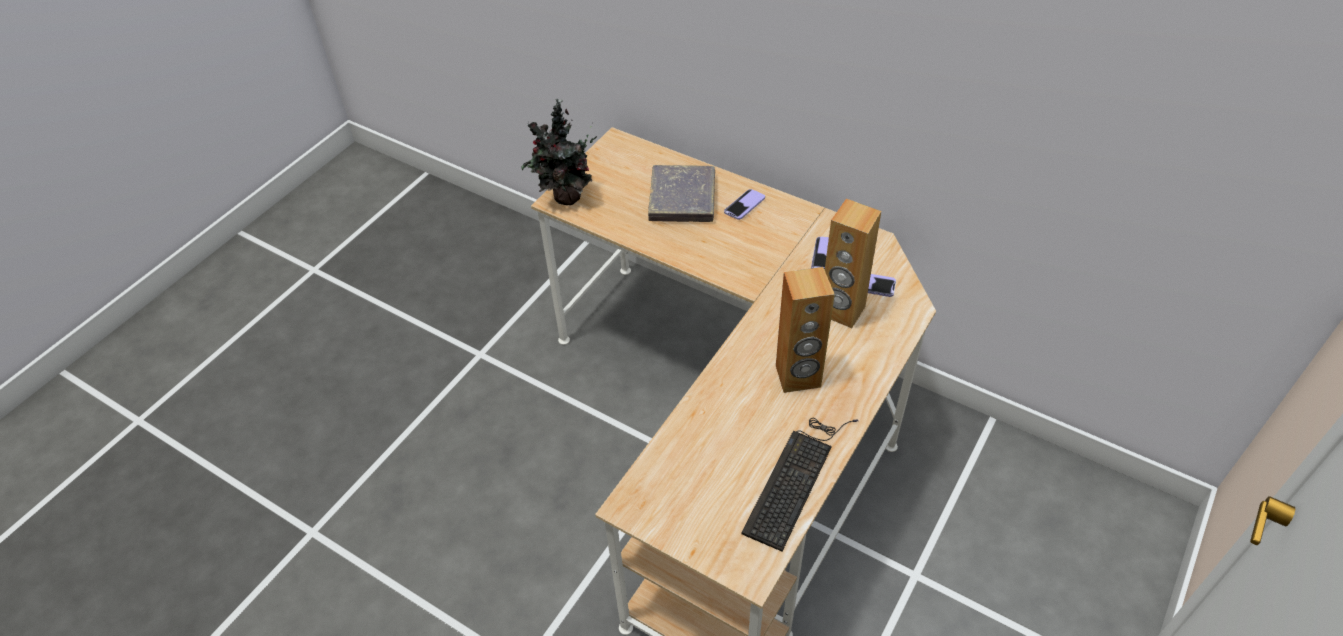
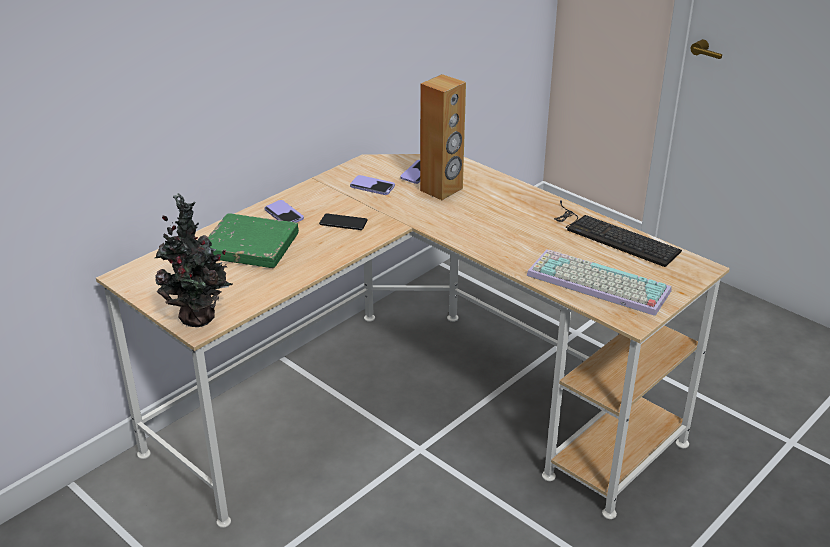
camera: 80 degrees left, 15 degrees down
(682, 198) = (250, 246): grey book -> green book
(688, 467) = (595, 284): none -> keyboard
(744, 249) = (343, 222): none -> phone
(798, 377) = (508, 219): brown speaker -> none

